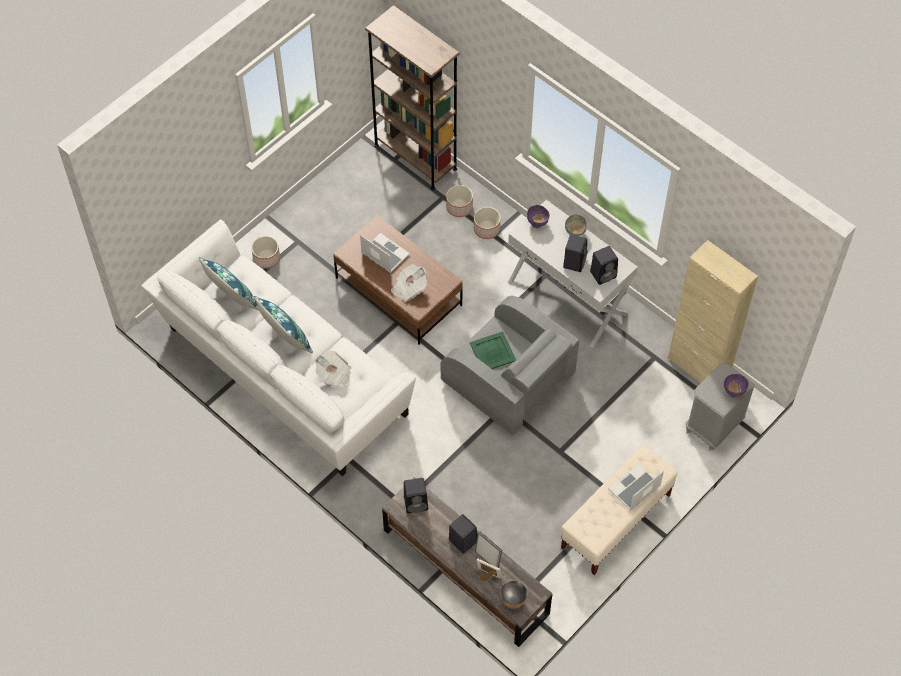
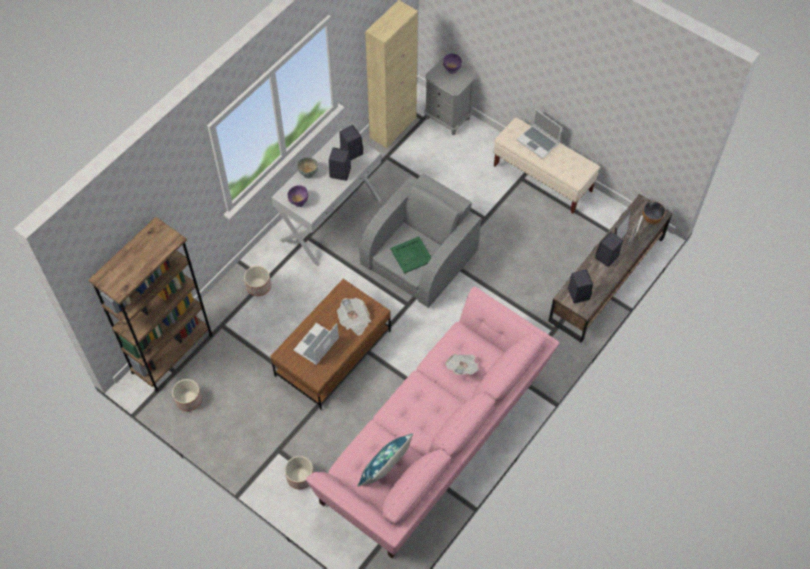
camera: 95 degrees left, 0 degrees up
(282, 374) = (434, 444): white sofa -> pink sofa
(285, 339) = (427, 415): blue pillow -> none
(459, 207) = (233, 310): planter -> planter (188, 400)

